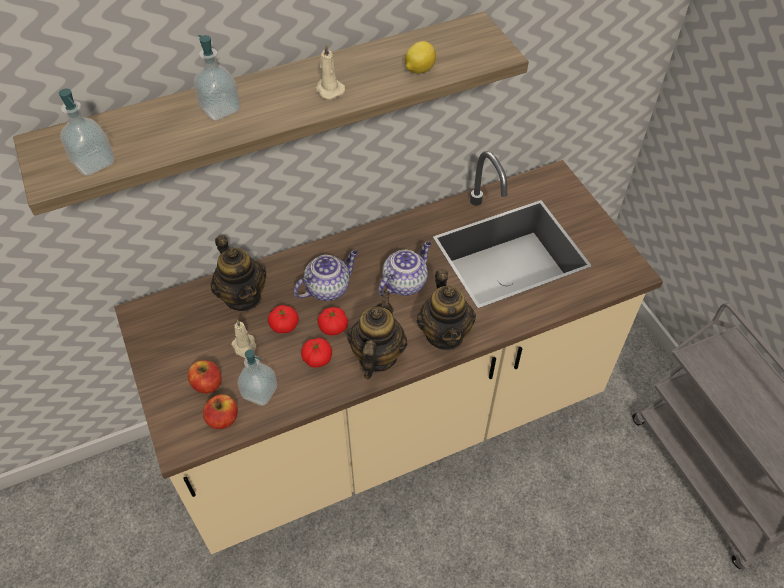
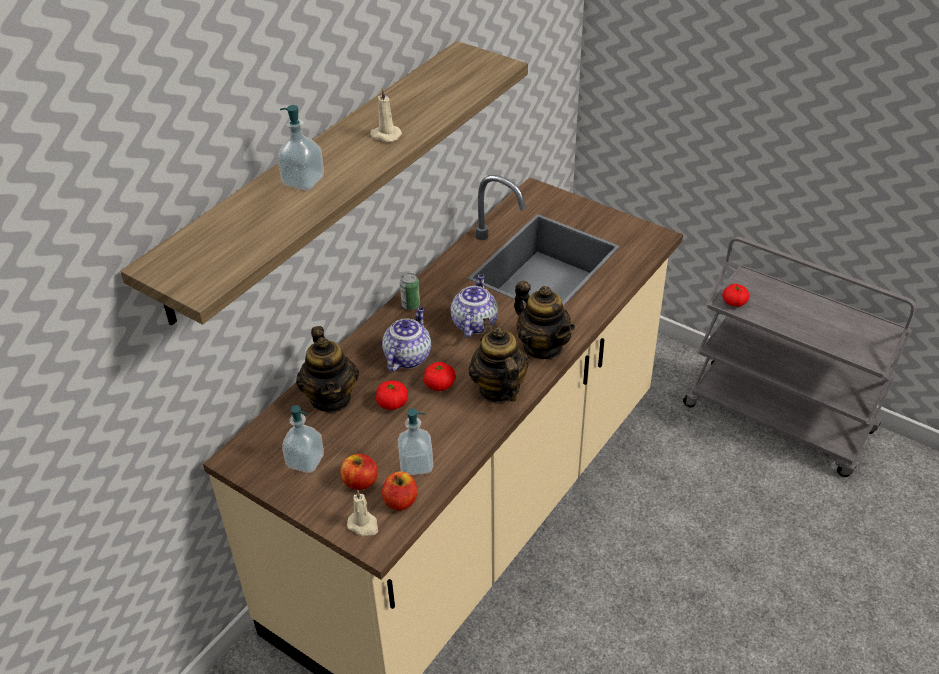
camera: 30 degrees left, 10 degrees down
(94, 163) = (228, 259): soap dispenser -> soap dispenser (305, 461)
(243, 296) = (331, 398): teapot -> teapot turned 45 degrees clockwise
(245, 347) = (370, 436): beige candle -> beige candle (363, 525)
(317, 358) = (446, 414): tomato -> tomato (734, 302)
(367, 240) = (410, 305): none -> can
(419, 70) = (446, 97): lemon -> none

